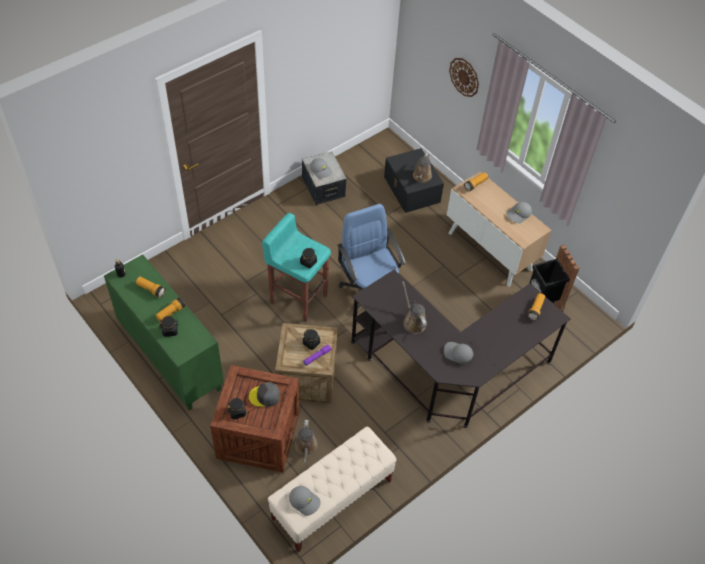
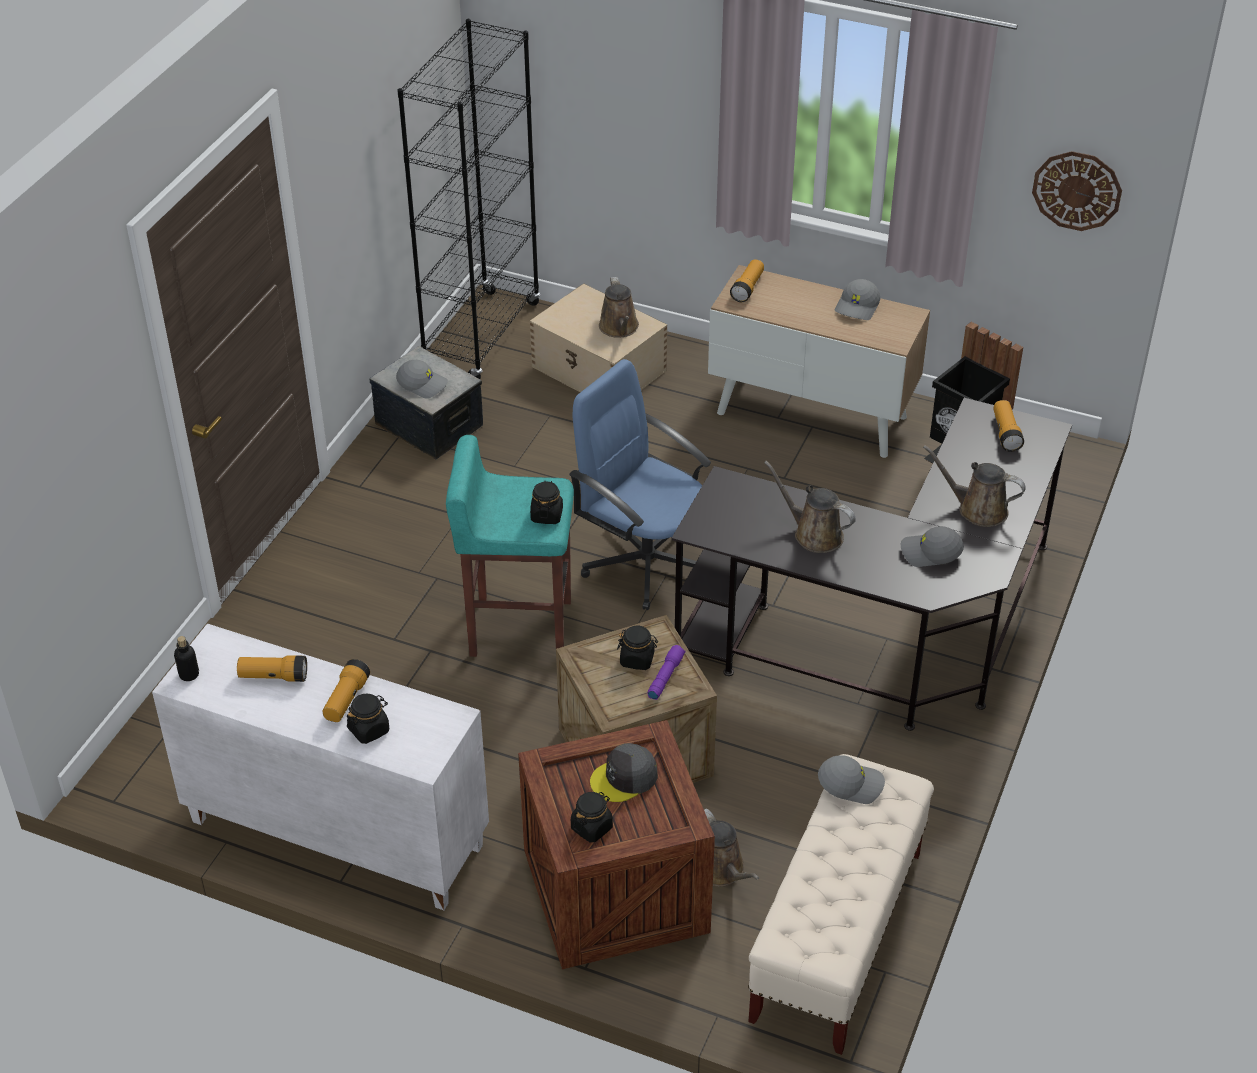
camera: 25 degrees left, 10 degrees down
(169, 357) = (334, 834): green cabinet -> white cabinet
(305, 501) = (827, 926): grey cap -> grey cap (850, 783)
(373, 153) = (482, 336): none -> black bookcase
(412, 190) = (599, 369): black storage box -> beige storage box
(464, 77) = (649, 92): wall clock -> wall clock (1077, 190)
(494, 342) = (977, 509): none -> brown watering can

